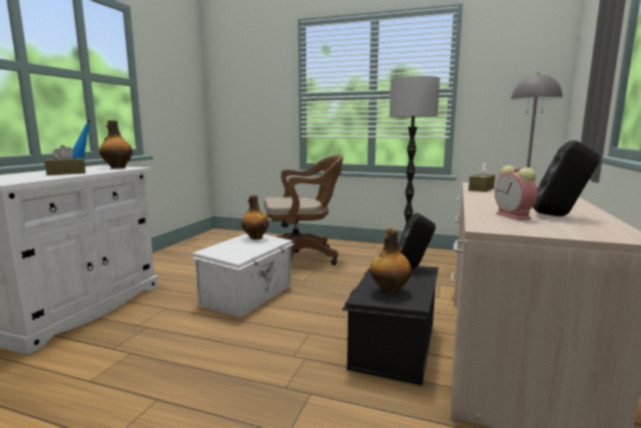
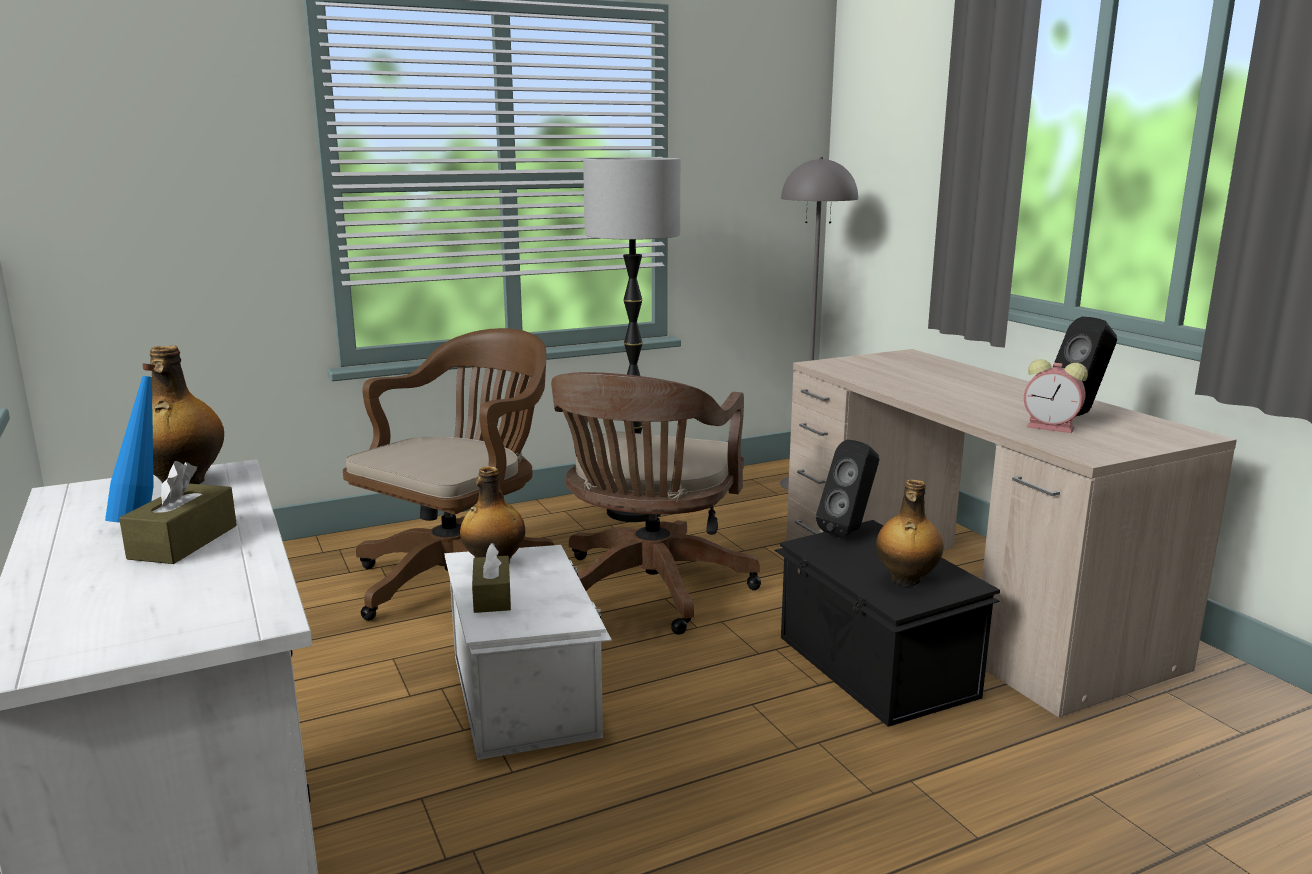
camera: 45 degrees left, 5 degrees up
(354, 282) = (649, 591): none -> brown office chair
(481, 189) = (868, 376): brown tissue box -> brown tissue box (492, 596)

